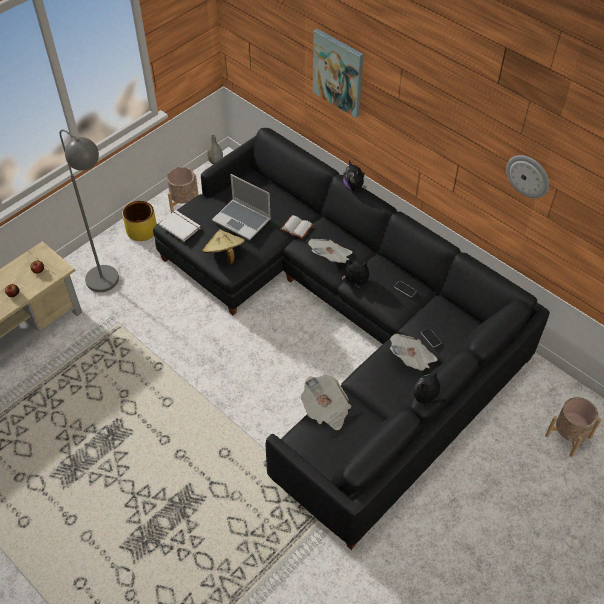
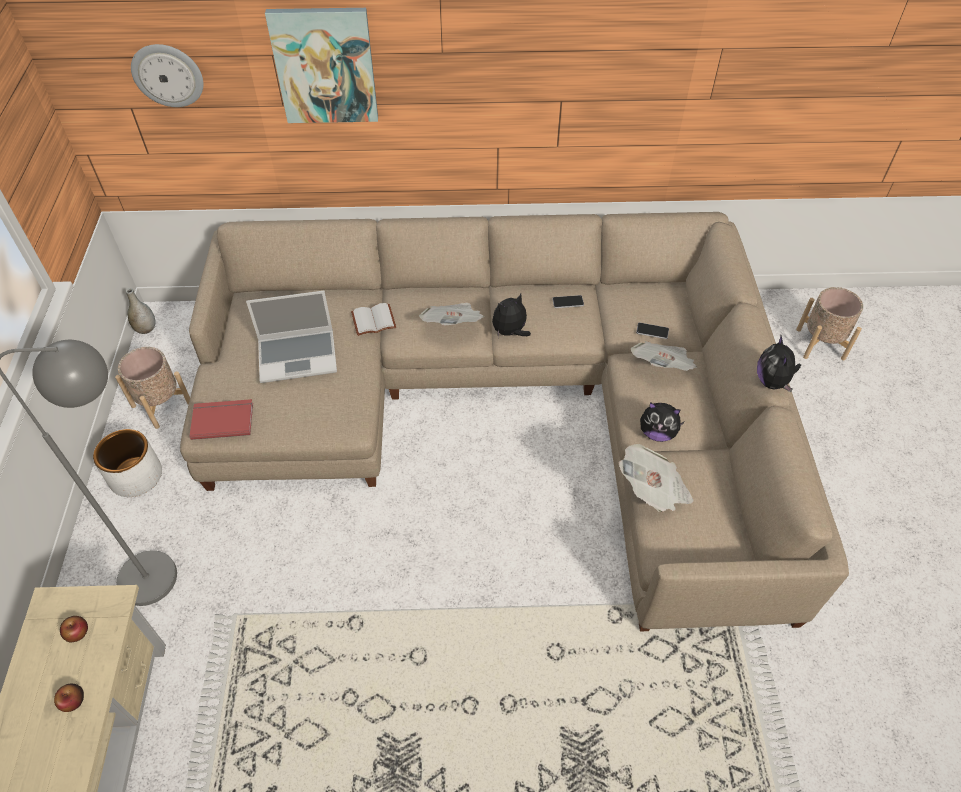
camera: 45 degrees left, 0 degrees up
(142, 230) = (136, 476): yellow planter -> white planter
(180, 226) = (222, 419): white book -> red book
(224, 255) = (323, 412): beige hat -> none
(342, 326) = (509, 402): black sofa -> beige sofa
(354, 187) = (415, 222): plush toy -> plush toy (657, 433)
(528, 176) = (680, 52): wall clock -> wall clock (168, 75)

